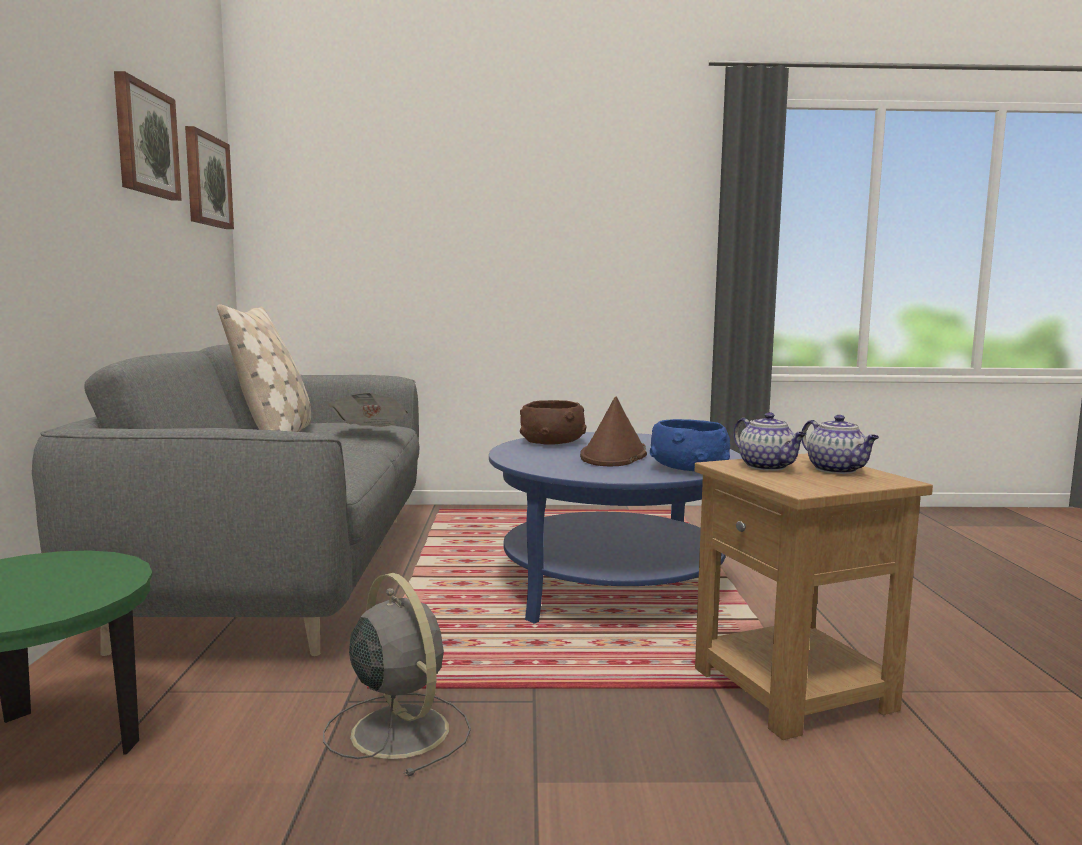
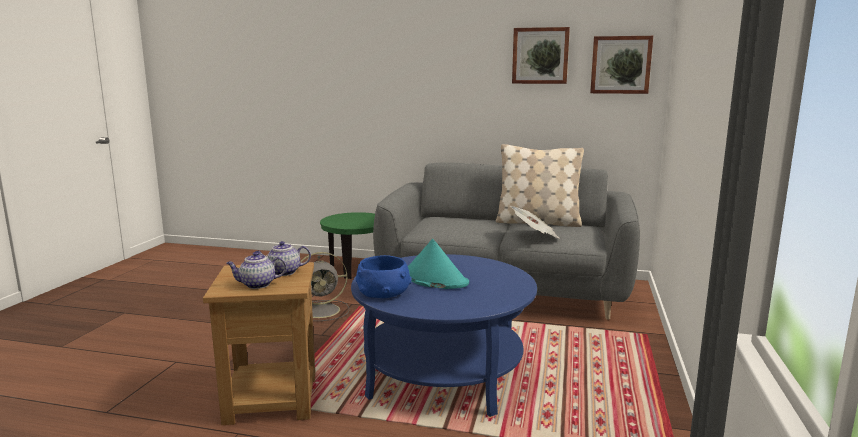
camera: 105 degrees right, 5 degrees up
(553, 442) = (492, 270): brown bowl -> none
(614, 456) = (433, 279): brown hat -> turquoise hat

